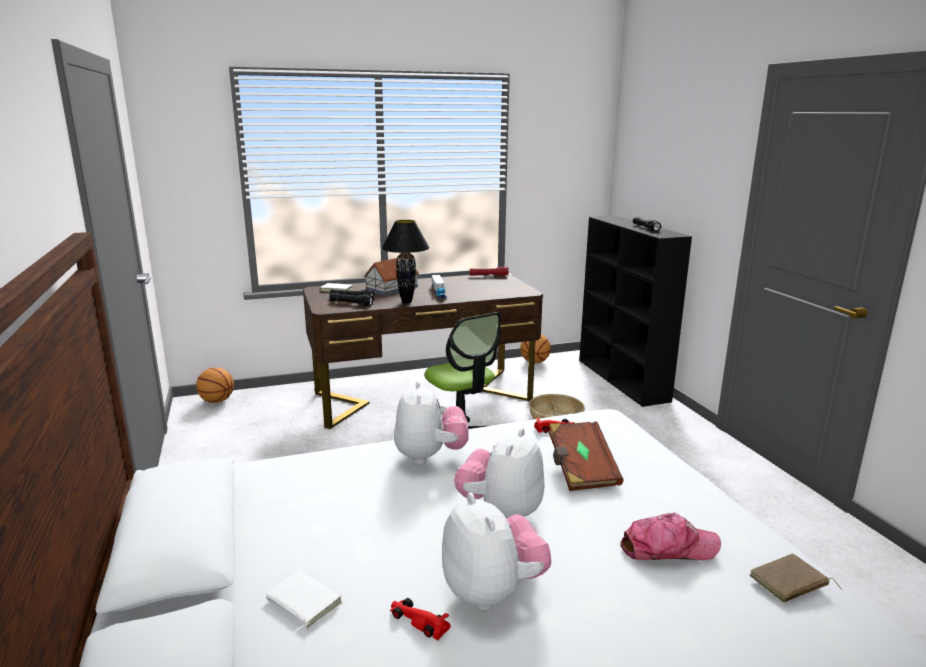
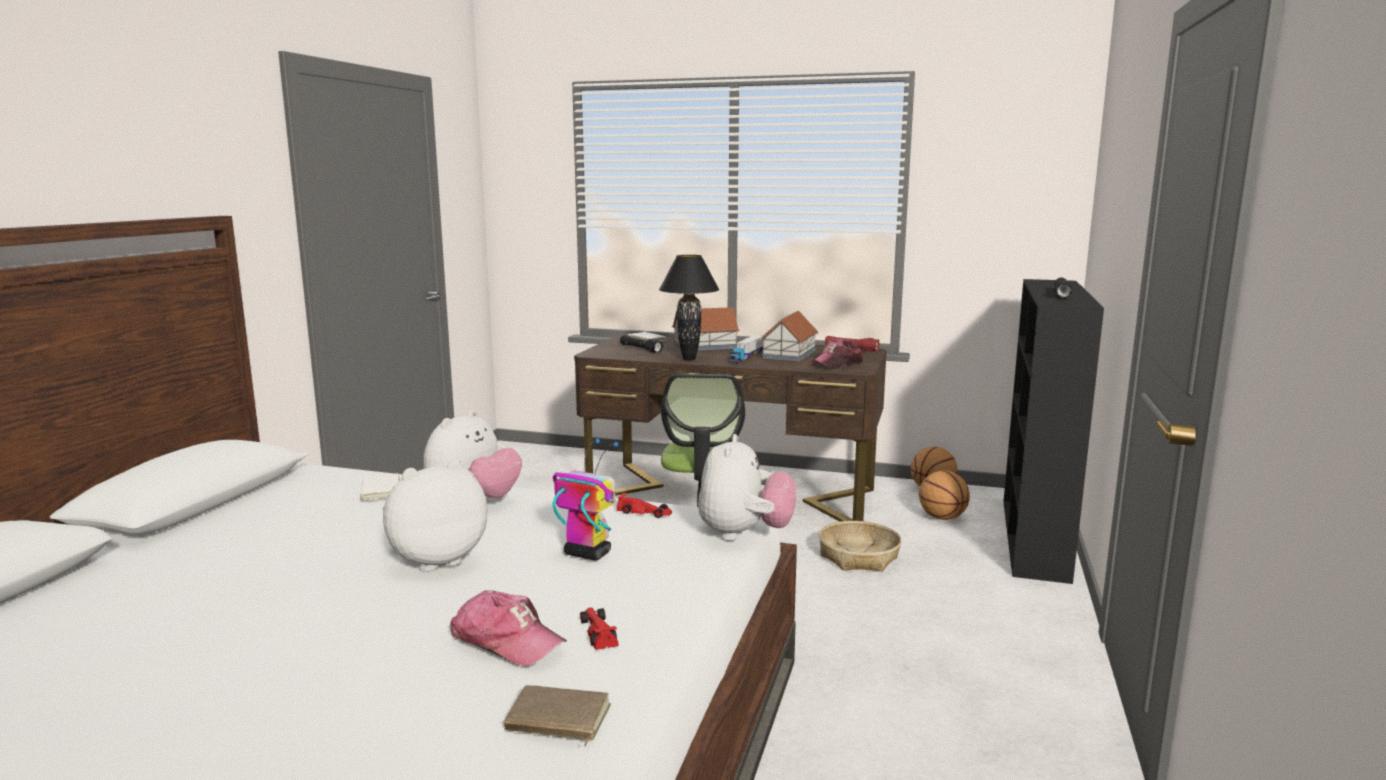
camera: 35 degrees right, 5 degrees down
(217, 401) = (528, 451): basketball -> basketball (943, 518)
(302, 603) = (171, 565): white book -> white book (378, 490)
(351, 303) = (630, 353): black flashlight -> none
(418, 621) = (207, 605): red toy car -> red toy car (598, 631)
(461, 286) = (789, 354): none -> toy house
(492, 592) = (292, 610): plush toy -> plush toy (744, 534)
(506, 289) = (837, 364): none -> cap
(581, 470) = (586, 553): brown book -> toy robot

